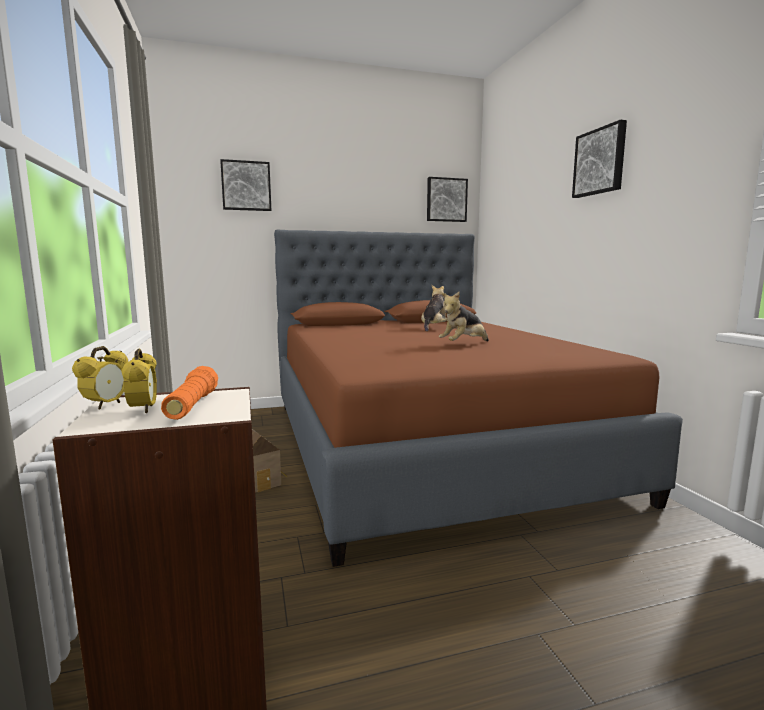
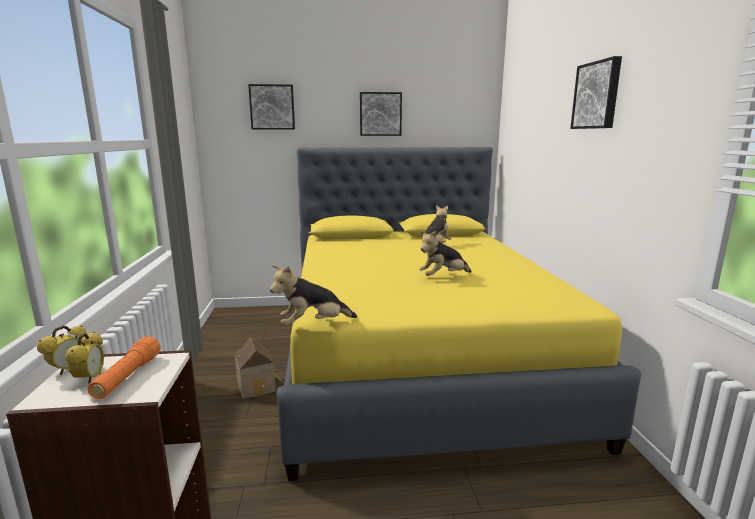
camera: 10 degrees right, 5 degrees up
(360, 377) = (313, 325): none -> plush toy
(425, 444) = (417, 358): brown bed -> yellow bed
(446, 200) = (465, 113): picture -> picture (380, 114)

